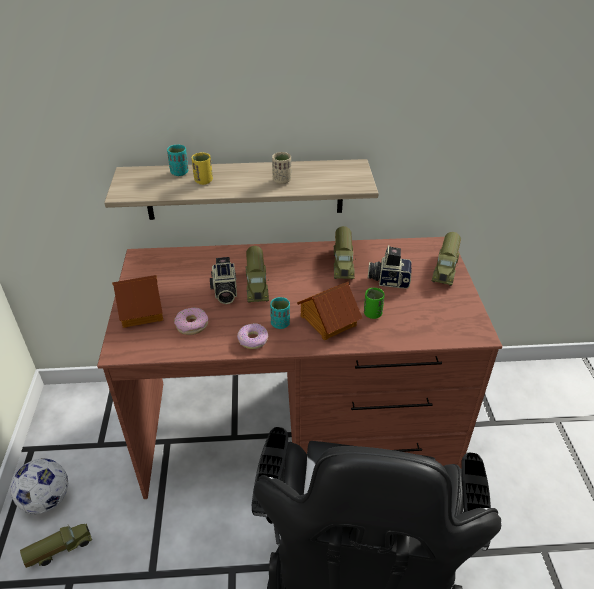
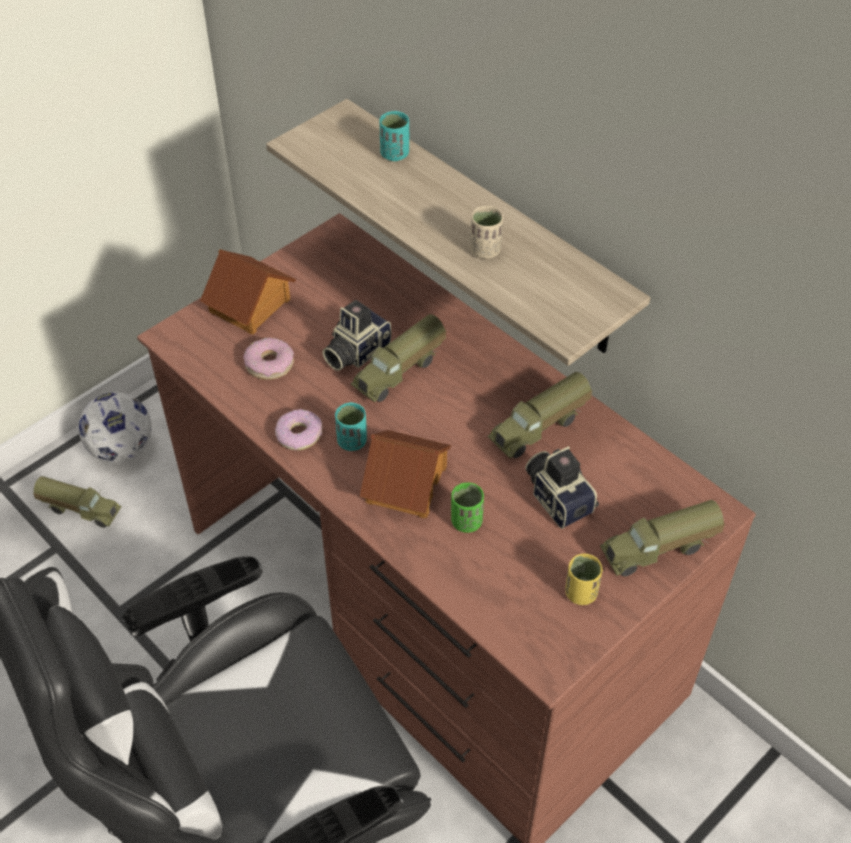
camera: 50 degrees right, 10 degrees up
(203, 181) = (400, 186): yellow cup -> yellow cup (580, 593)

